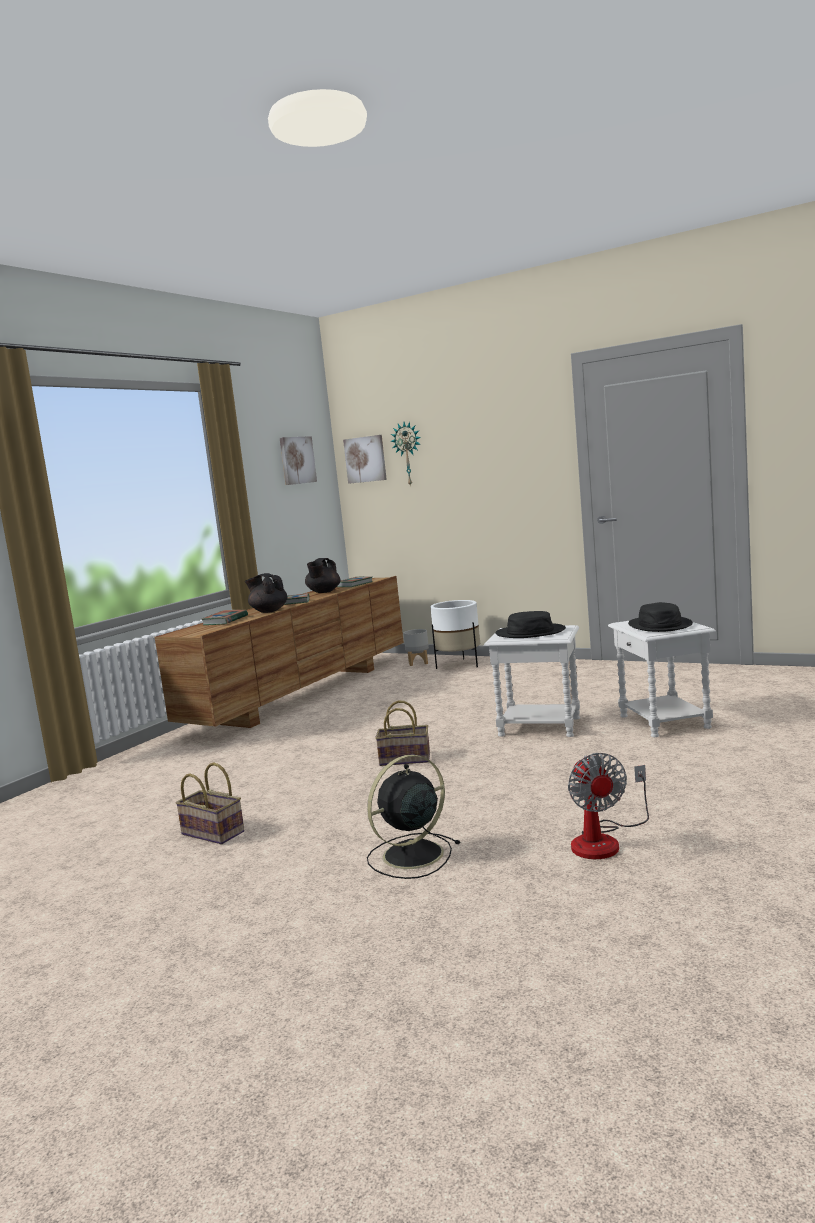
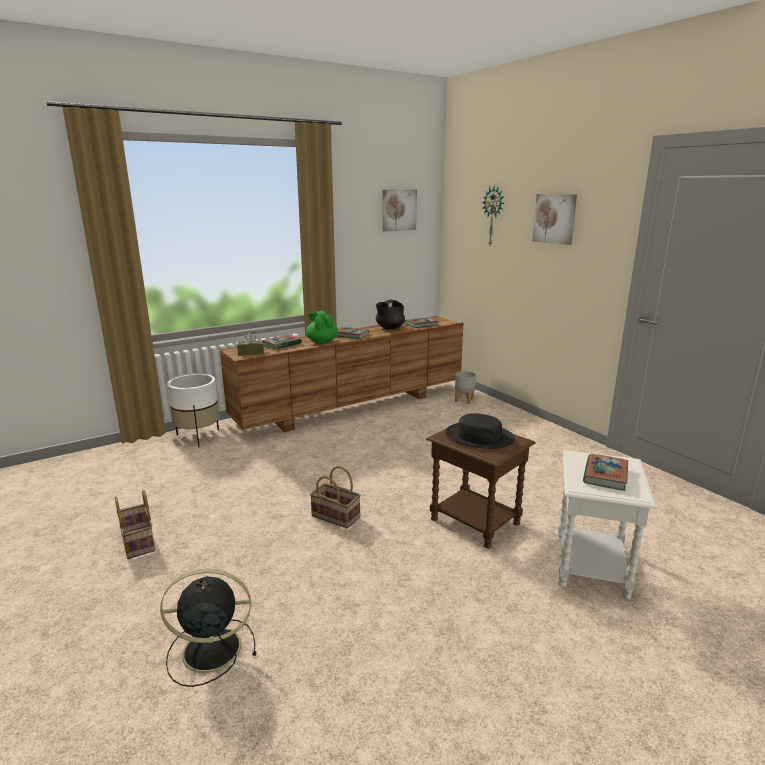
camera: 25 degrees right, 10 degrees up
(202, 630) = (251, 353): none -> brown tissue box
(268, 611) = (322, 342): black teapot -> green teapot
(365, 459) = (462, 214): picture -> picture (555, 218)
(459, 665) = (491, 413): white planter -> white planter (198, 437)
(539, 727) = (474, 521): white side table -> brown side table
(604, 840) = (363, 728): fan -> none
(660, 625) = (605, 475): black hat -> book

